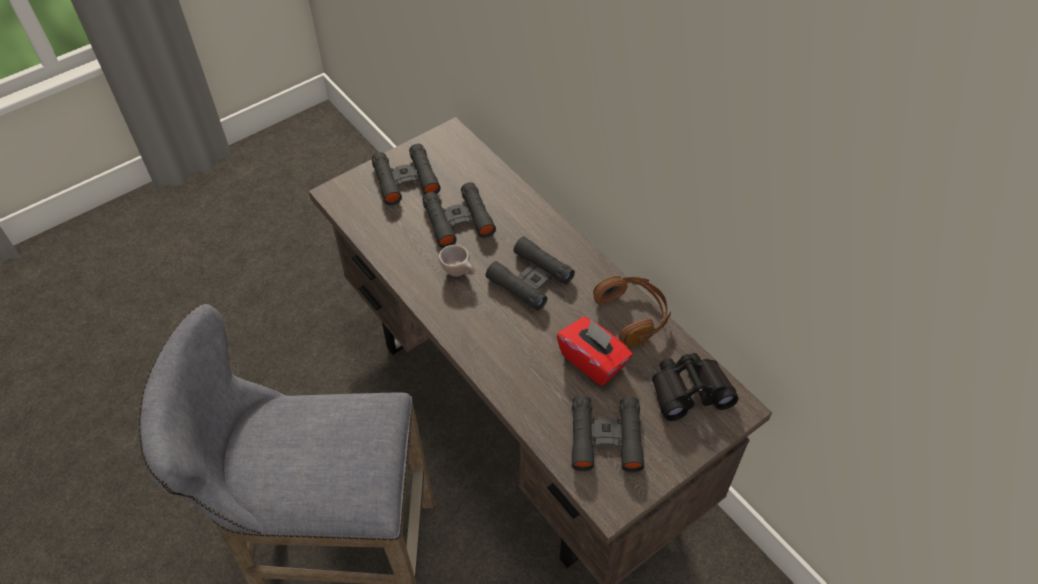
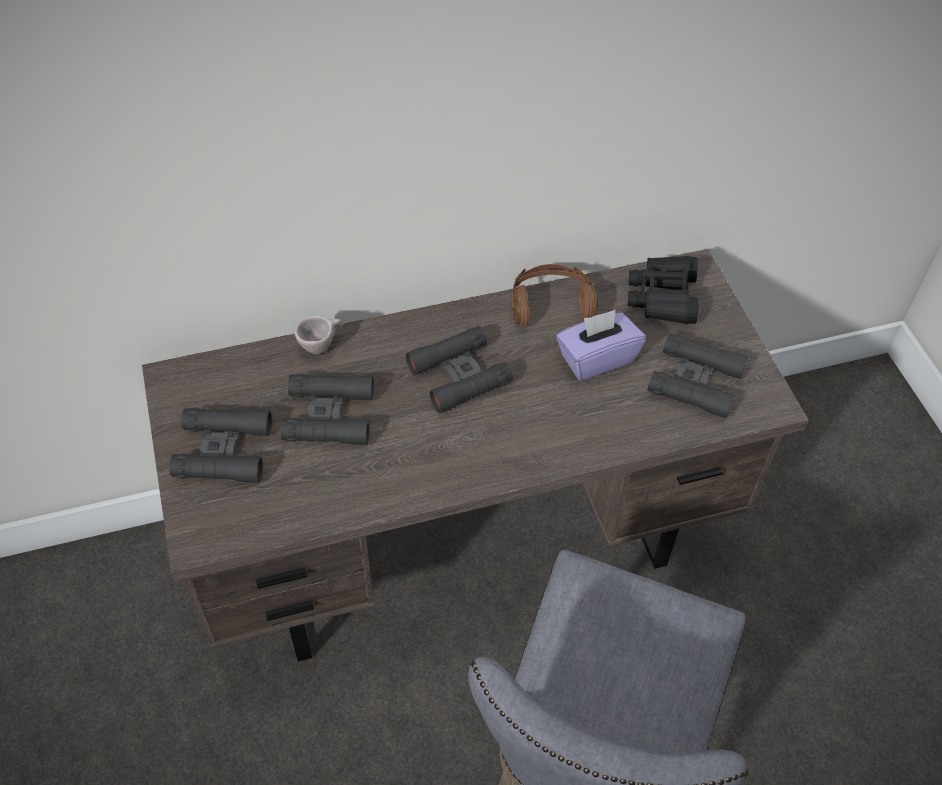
camera: 70 degrees left, 0 degrees up
(459, 272) = (414, 439): beige cup -> beige cup (321, 345)
(593, 361) = (596, 358): red tissue box -> purple tissue box

